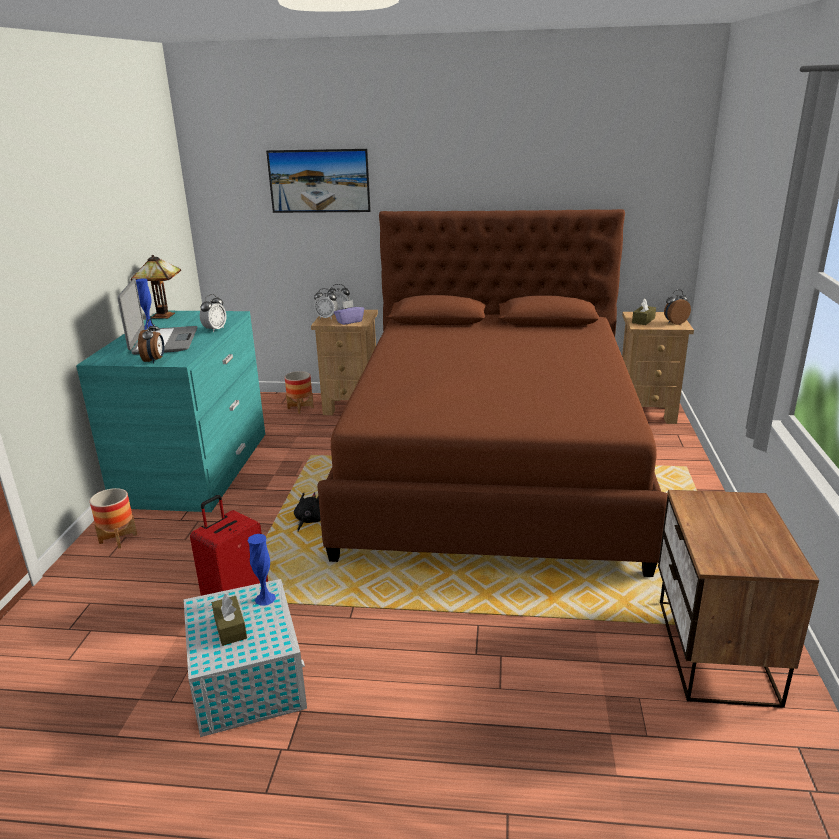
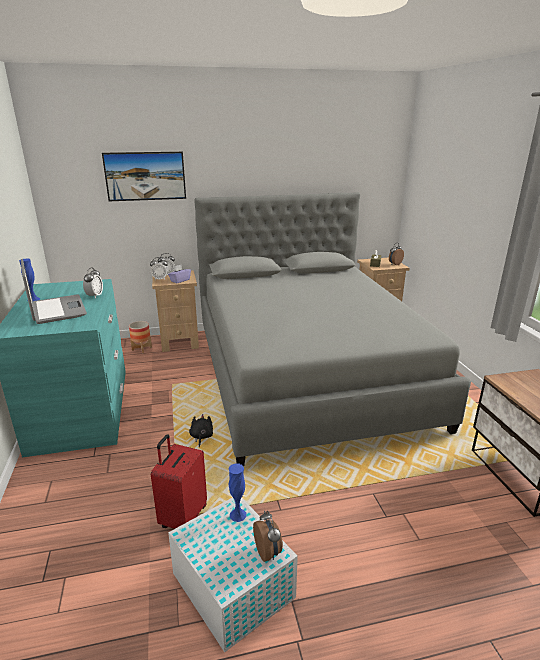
camera: 20 degrees left, 0 degrees up
(118, 539) = (45, 484): planter -> none
(155, 360) = (63, 327): alarm clock -> alarm clock (268, 552)
(165, 315) = (39, 288): table lamp -> none
(230, 628) = (226, 549): brown tissue box -> none
(492, 466) = (307, 373): brown bed -> grey bed

